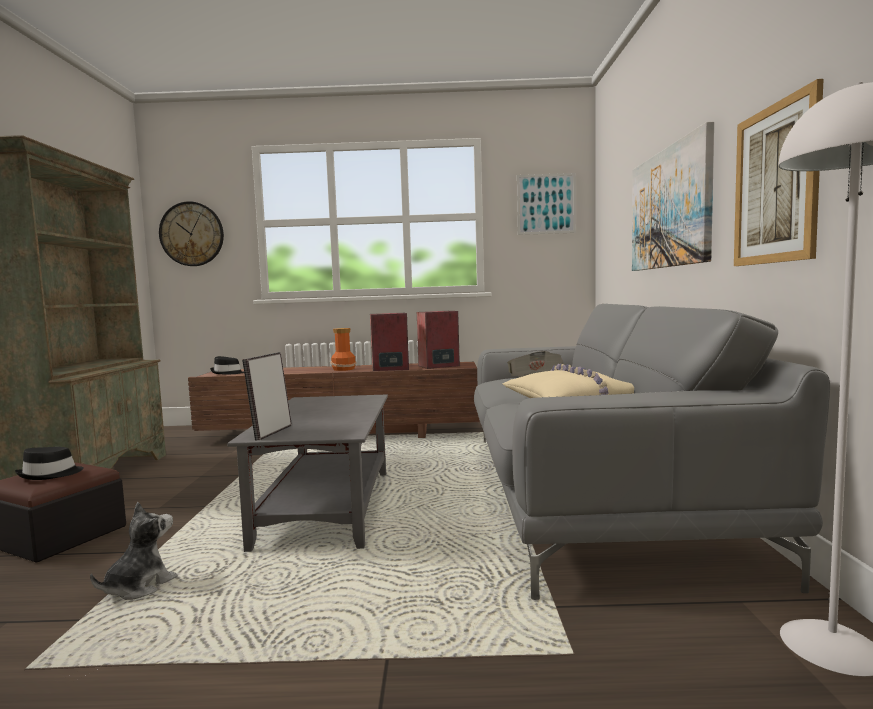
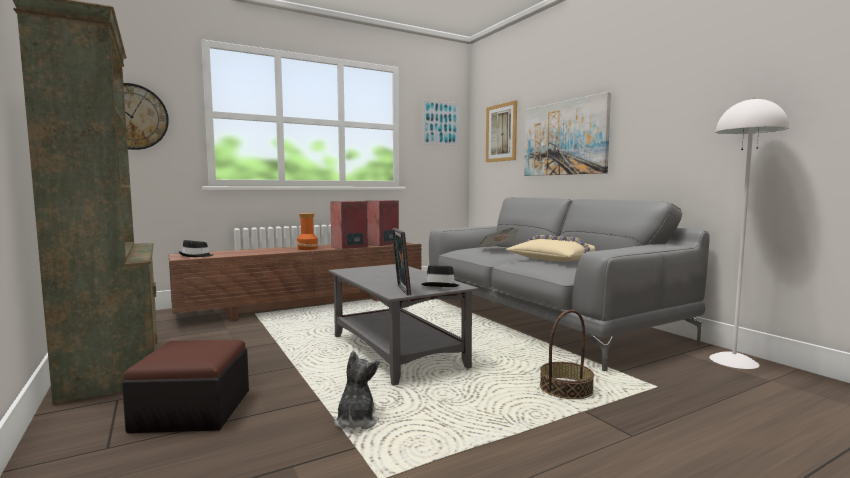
camera: 30 degrees left, 0 degrees up
(50, 474) = (191, 350): black hat -> black hat (441, 286)
(426, 613) = (566, 388): none -> basket
(775, 184) = (664, 134): picture -> picture (501, 132)

